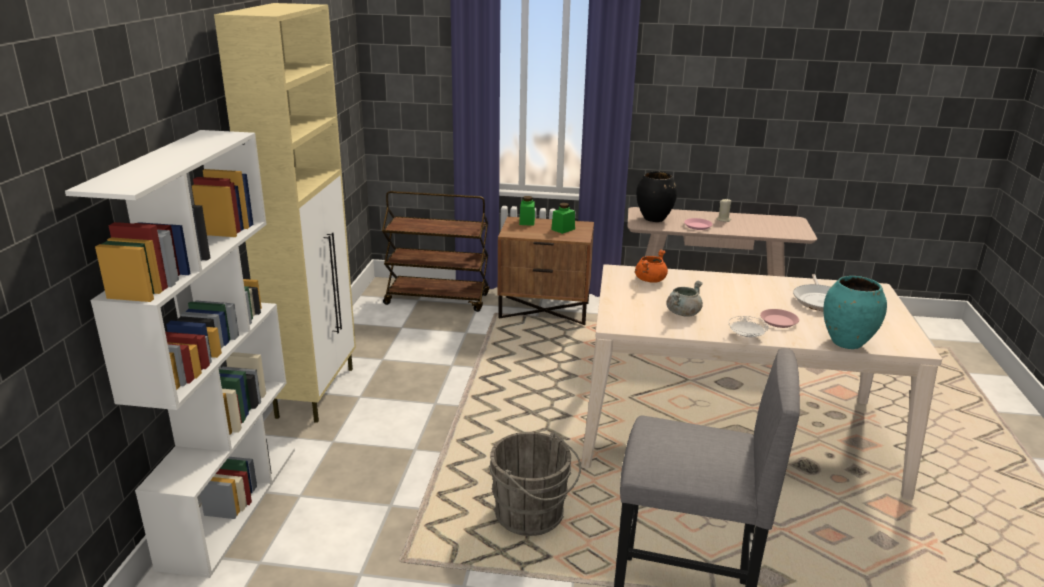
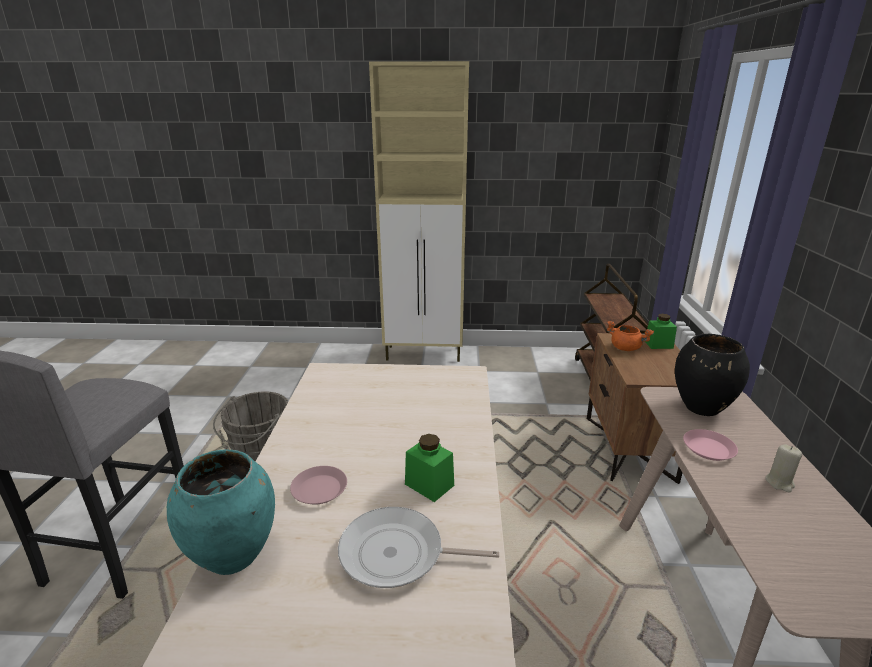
camera: 85 degrees right, 0 degrees up
(231, 503) = (303, 350): white bookcase -> none
(563, 229) = (656, 366): green jar -> green jar (429, 485)
(650, 279) = (446, 393): orange cooking pot -> orange cooking pot (626, 348)
(683, 313) = (351, 411): grey cooking pot -> none
(746, 336) = (281, 454): white plate -> none

